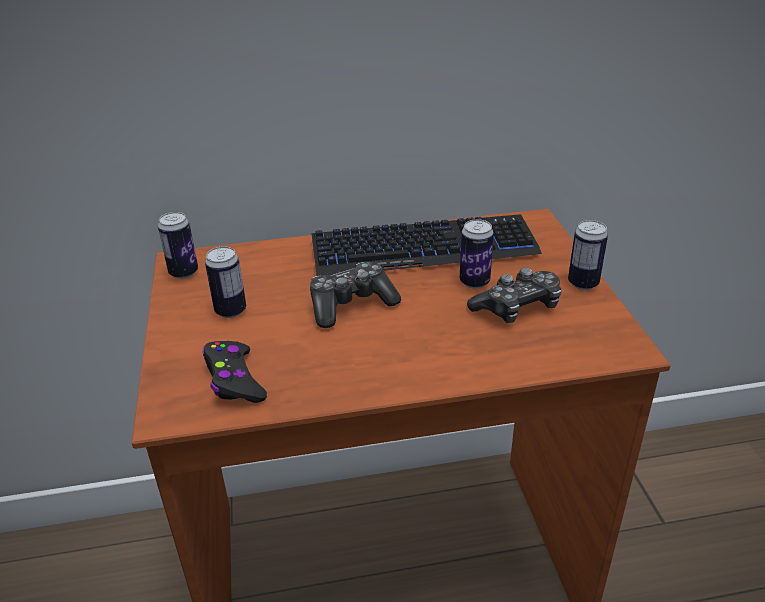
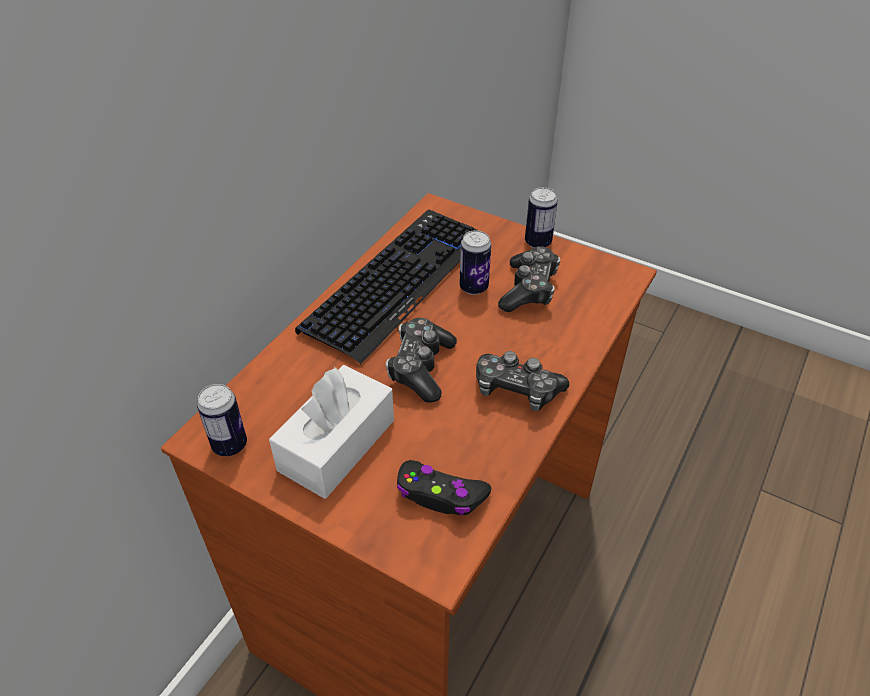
camera: 50 degrees left, 10 degrees up
(230, 311) = (337, 445): can -> white tissue box
(389, 360) = (516, 390): none -> game controller

